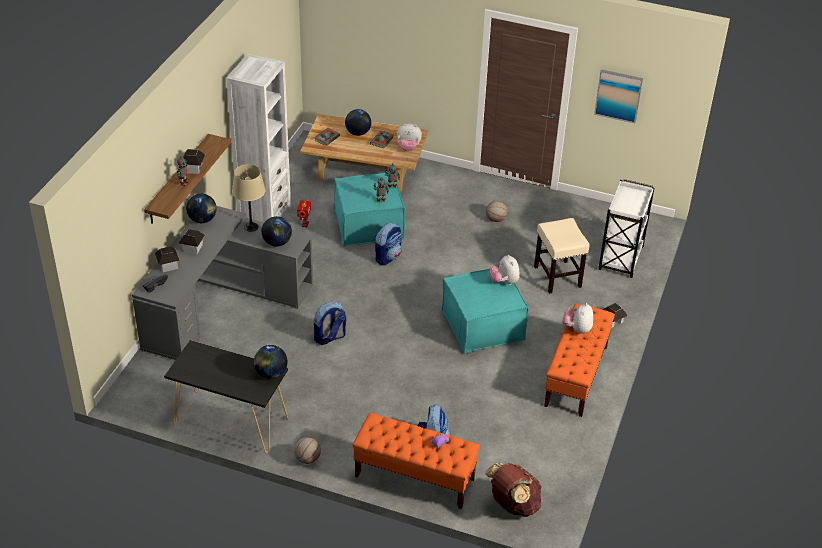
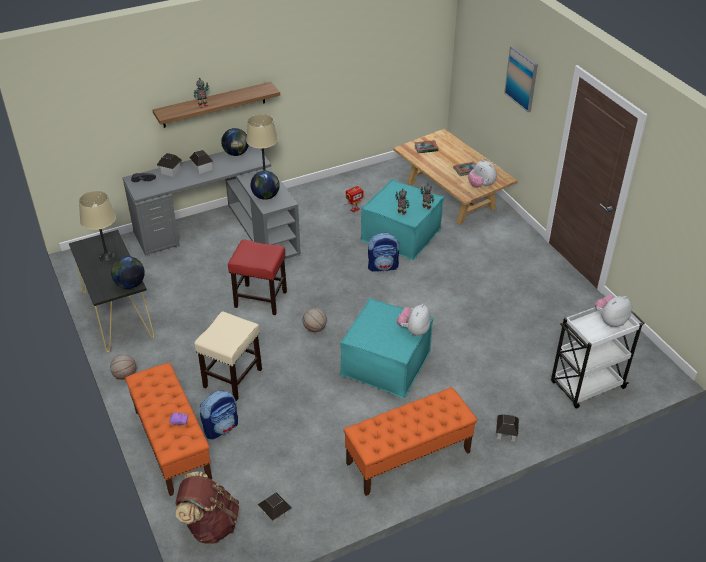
camera: 45 degrees right, 0 degrees up
(193, 168) = (224, 99): toy house -> toy house (275, 514)
(216, 365) = (106, 256): none -> beige table lamp
(264, 215) = (335, 188): white bookcase -> none
(329, 337) = (260, 299): backpack -> red stool
(358, 133) = (455, 155): globe -> none
(496, 219) = (511, 287): basketball -> basketball (314, 328)
(558, 277) = (504, 365): beige stool -> beige stool (232, 378)
(577, 329) = (420, 409): plush toy -> plush toy (610, 320)
(618, 95) = (668, 211): picture -> picture (521, 78)

